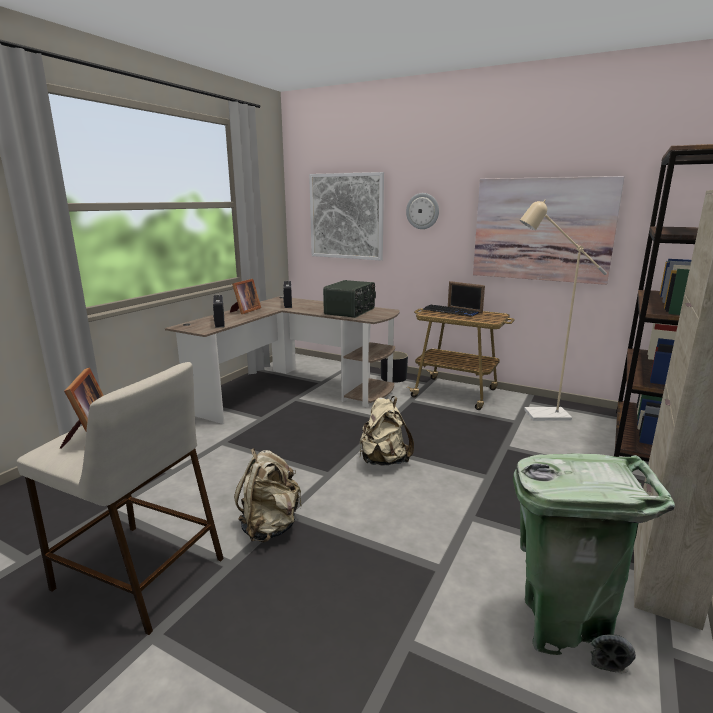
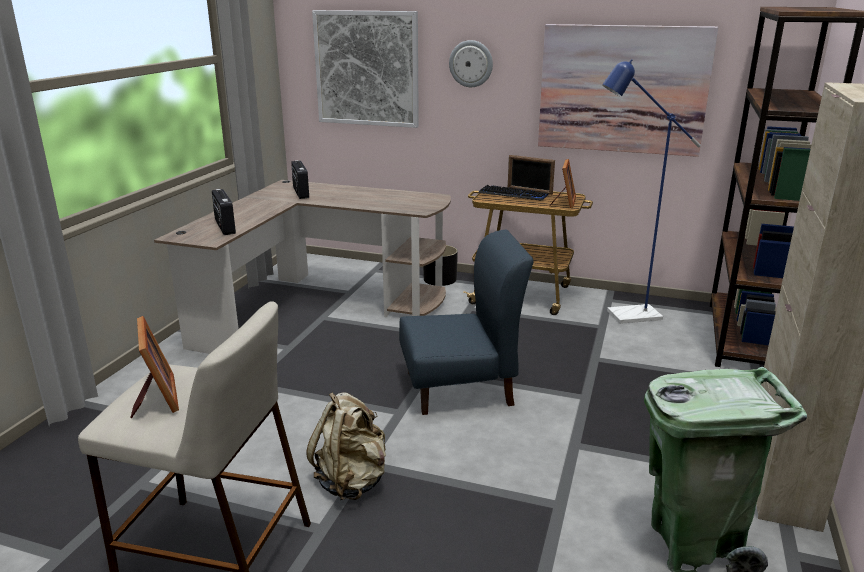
camera: 10 degrees left, 5 degrees up
(245, 311) = (248, 206): picture frame -> picture frame (564, 202)
(350, 311) = (389, 200): radio -> none
(383, 460) = (460, 388): beige backpack -> blue chair
(539, 415) = (625, 316): beige floor lamp -> blue floor lamp

